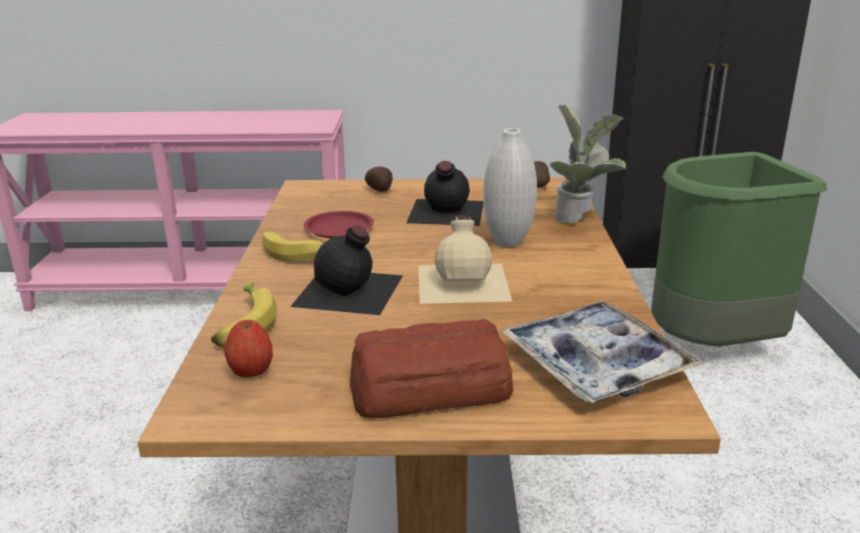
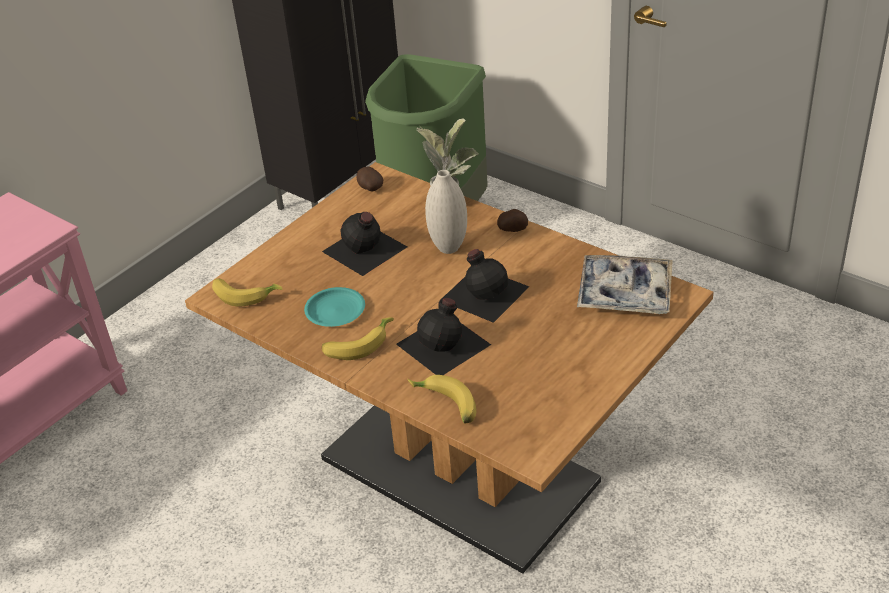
camera: 50 degrees left, 15 degrees up
(251, 373) = (509, 420): apple -> none
(317, 194) = (245, 294): none -> banana
(339, 229) = (335, 311): red plate -> turquoise plate
(380, 190) = (279, 261): potato -> potato (513, 229)
(428, 389) = (591, 360): bread -> none
(464, 281) = (484, 292): beige bottle -> black bottle

